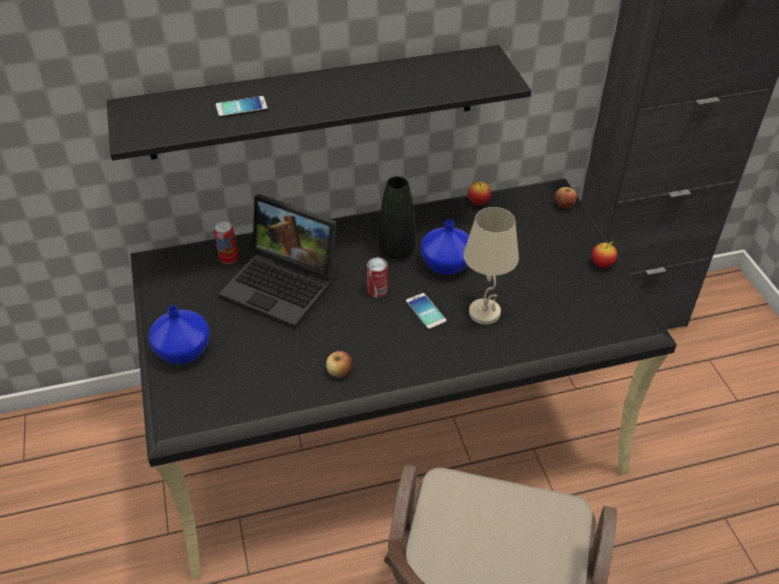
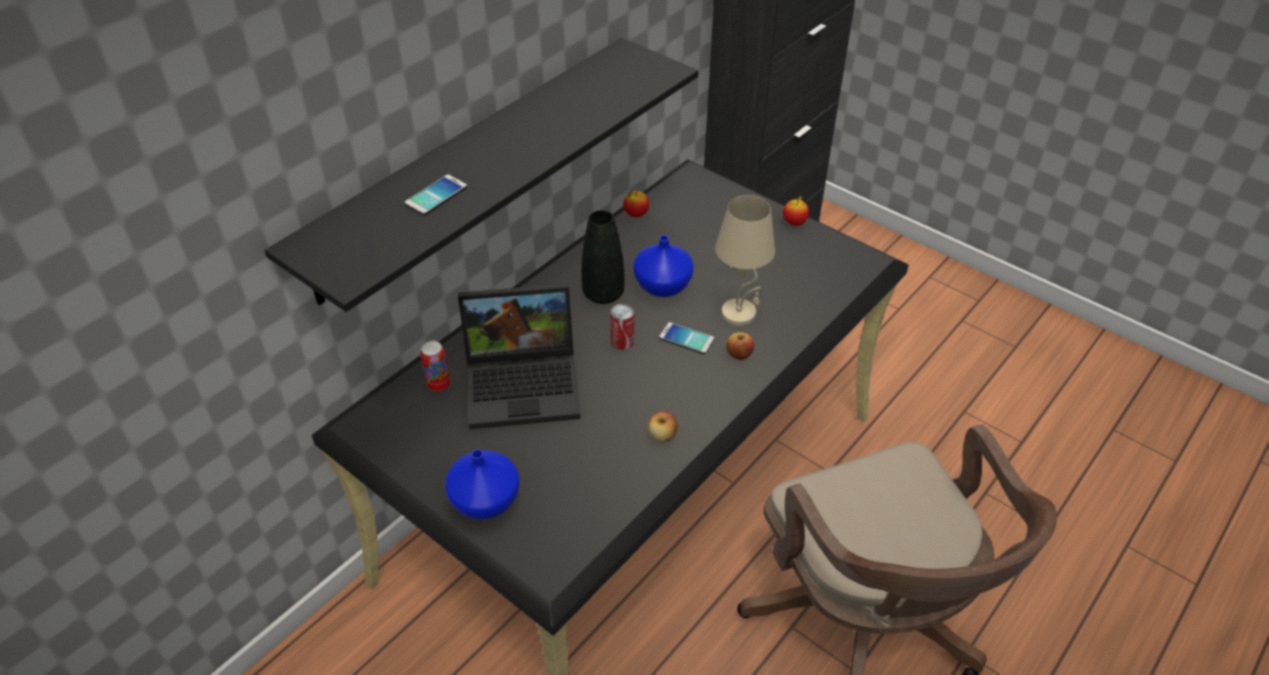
camera: 35 degrees left, 0 degrees up
(564, 205) = (713, 183): apple -> apple (739, 354)

